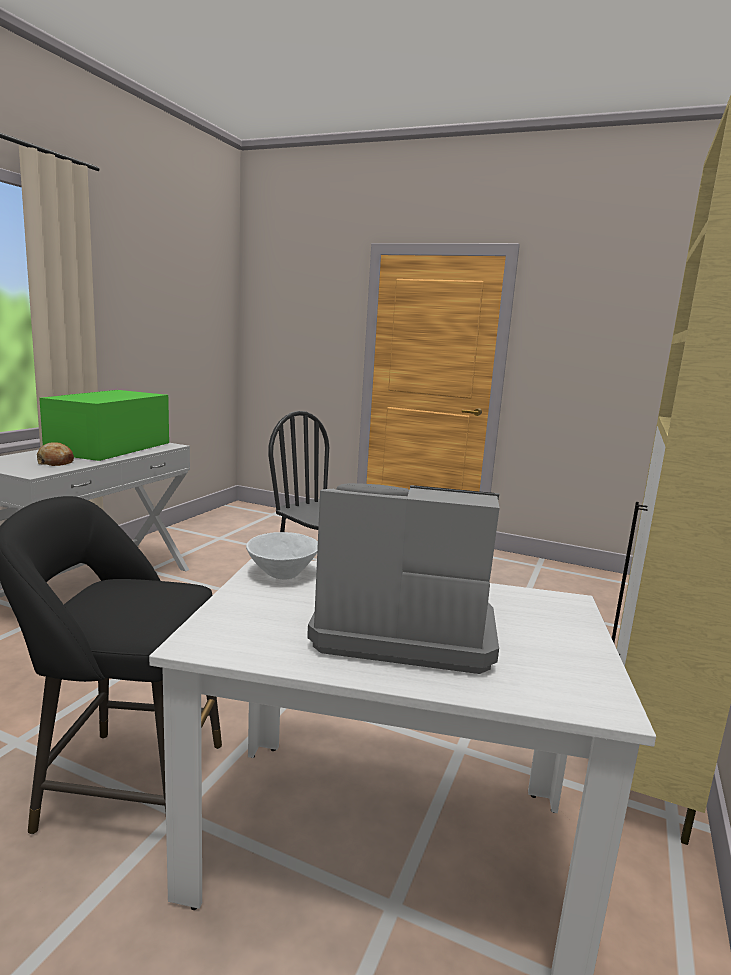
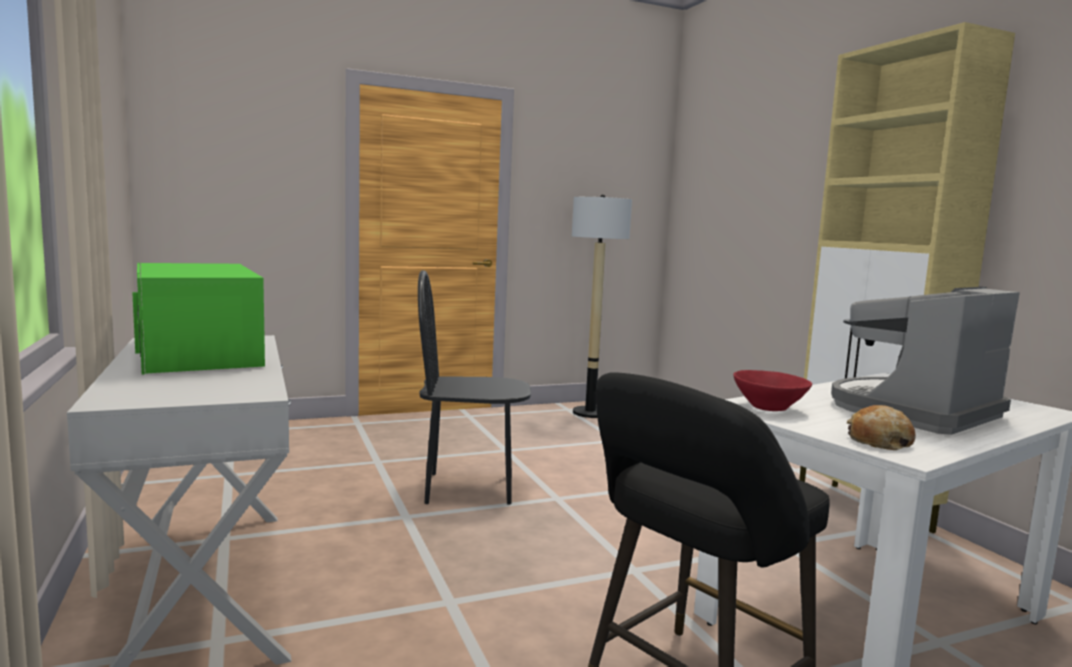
camera: 45 degrees left, 5 degrees down
(55, 462) = (218, 379): bread -> bread (878, 441)
(282, 574) = (769, 408): white bowl -> red bowl
(553, 575) = (590, 413): none -> floor lamp

